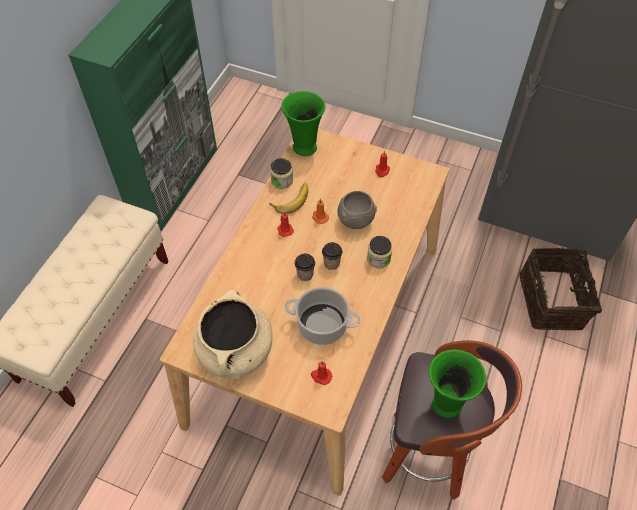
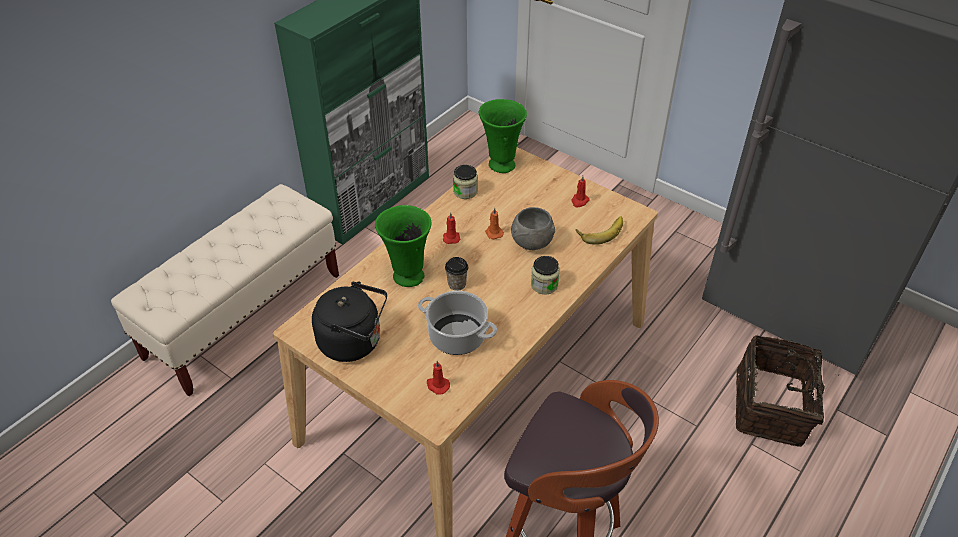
camera: 15 degrees right, 10 degrees down
(235, 352) = (354, 342): beige cooking pot -> black kettle
(290, 199) = (468, 210): banana -> banana (600, 231)
(331, 263) = (490, 279): cup -> none
(445, 404) = (572, 449): green vase -> green vase (407, 276)

